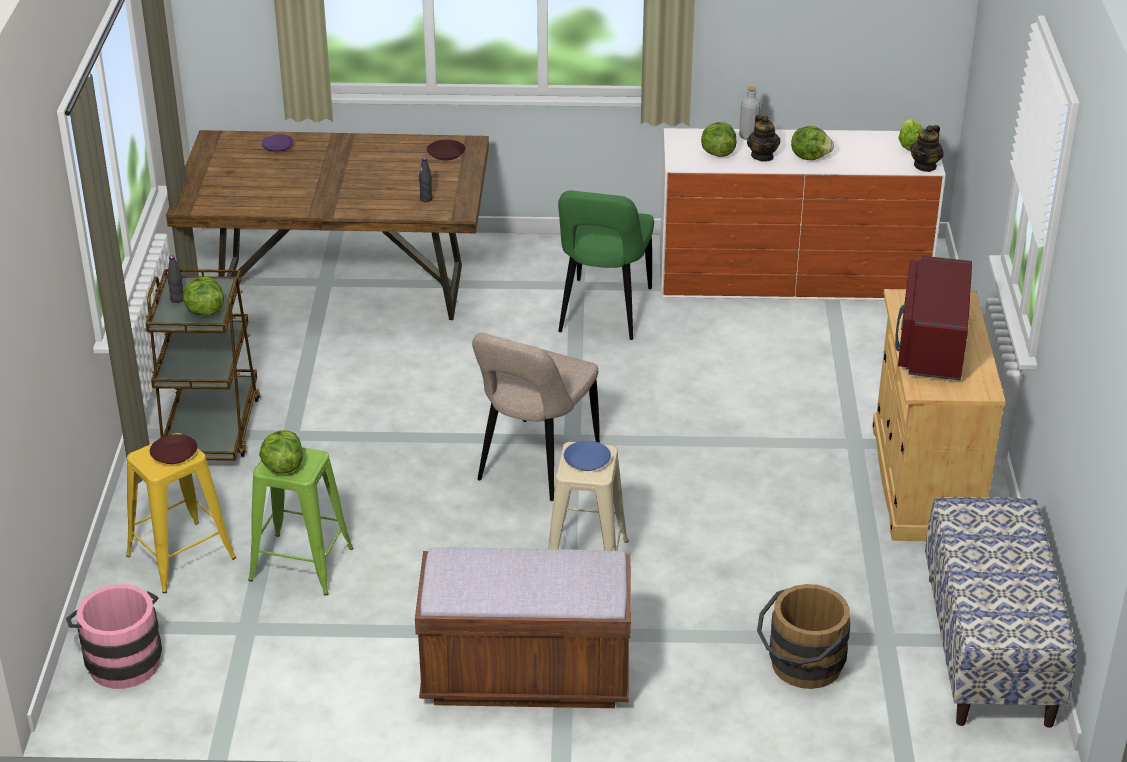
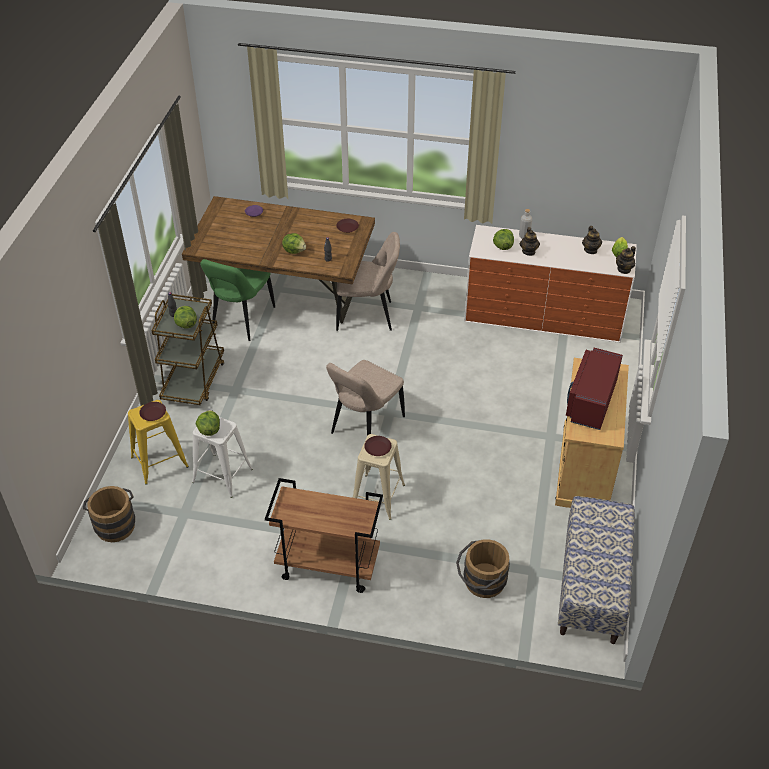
camera: 10 degrees right, 10 degrees up
(121, 659) = (114, 523): pink bucket -> brown bucket
(302, 564) = (223, 476): green stool -> white stool
(493, 306) = (367, 316): none -> beige chair
(526, 676) = (327, 566): brown bench -> brown cart
(587, 460) = (378, 448): blue plate -> brown plate
(603, 313) = (428, 328): green chair -> green chair (241, 321)
(810, 157) = (556, 255): lettuce -> lettuce (294, 250)
(863, 145) = (590, 250): none -> teapot

